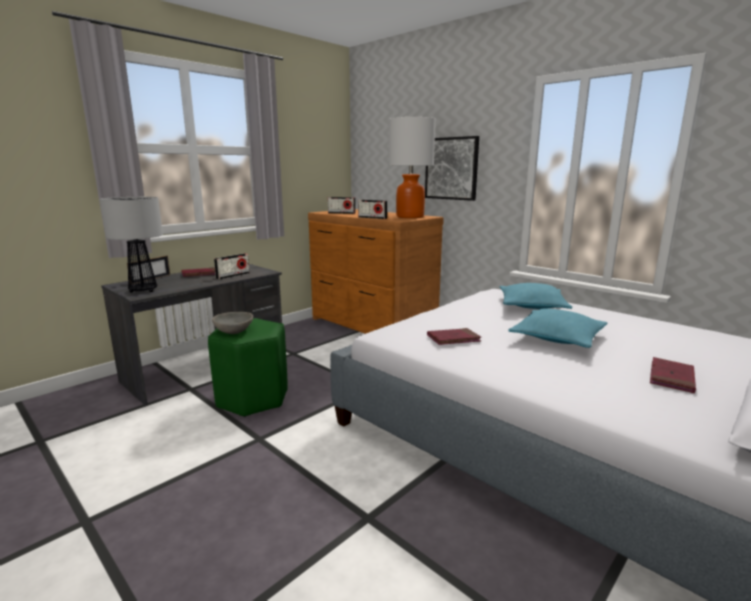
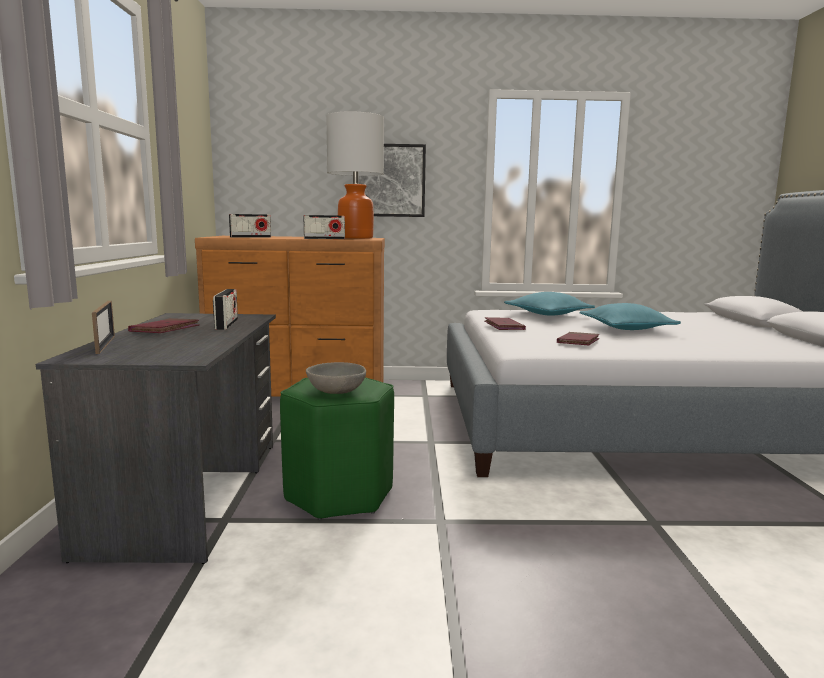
camera: 45 degrees left, 5 degrees down
(143, 290) = (164, 354): table lamp -> none
(671, 377) = (732, 334): red book -> red book (504, 326)

